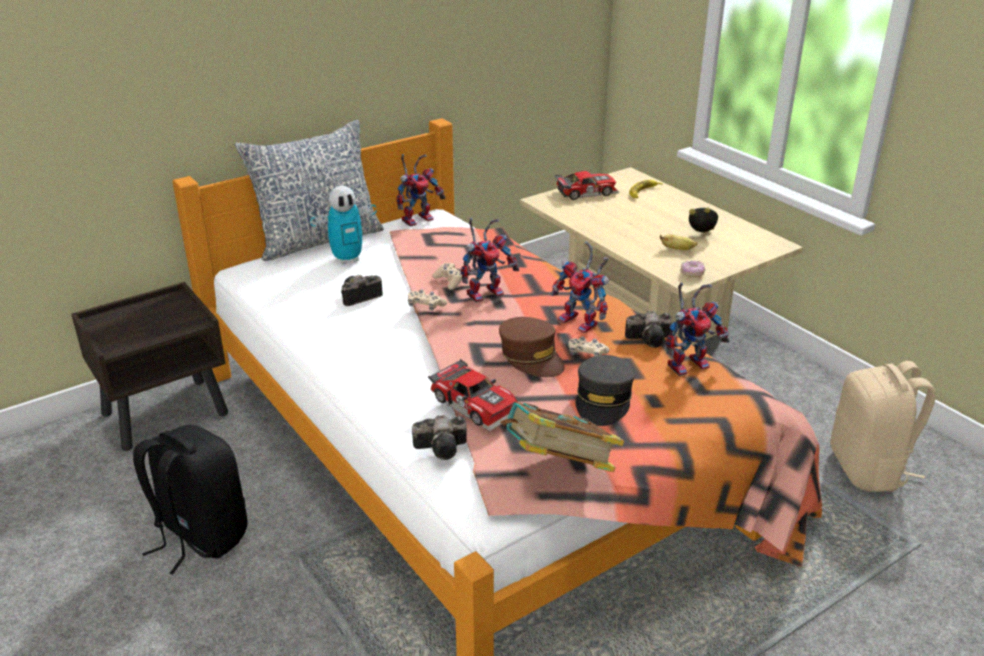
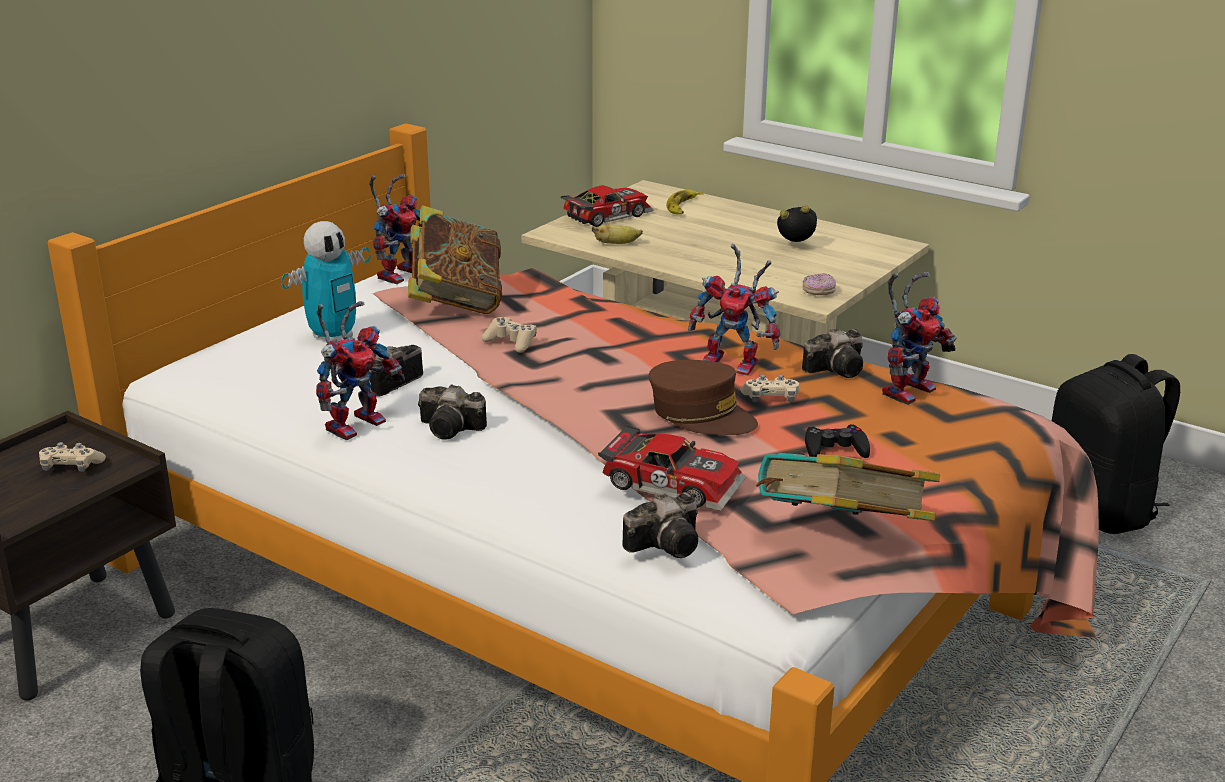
camera: 20 degrees left, 5 degrees down
(318, 239) = (265, 319): pillow -> none
(374, 337) = (453, 429): none -> camera
(426, 306) = (505, 376): beige game controller -> beige game controller (71, 467)
(435, 246) = (456, 302): none -> book
(486, 292) = (577, 346): toy robot -> toy robot (356, 422)
(603, 400) = (835, 449): grey cap -> black game controller
(677, 249) = (778, 267): banana -> banana (617, 244)
(869, 469) = (1100, 509): beige backpack -> black backpack

